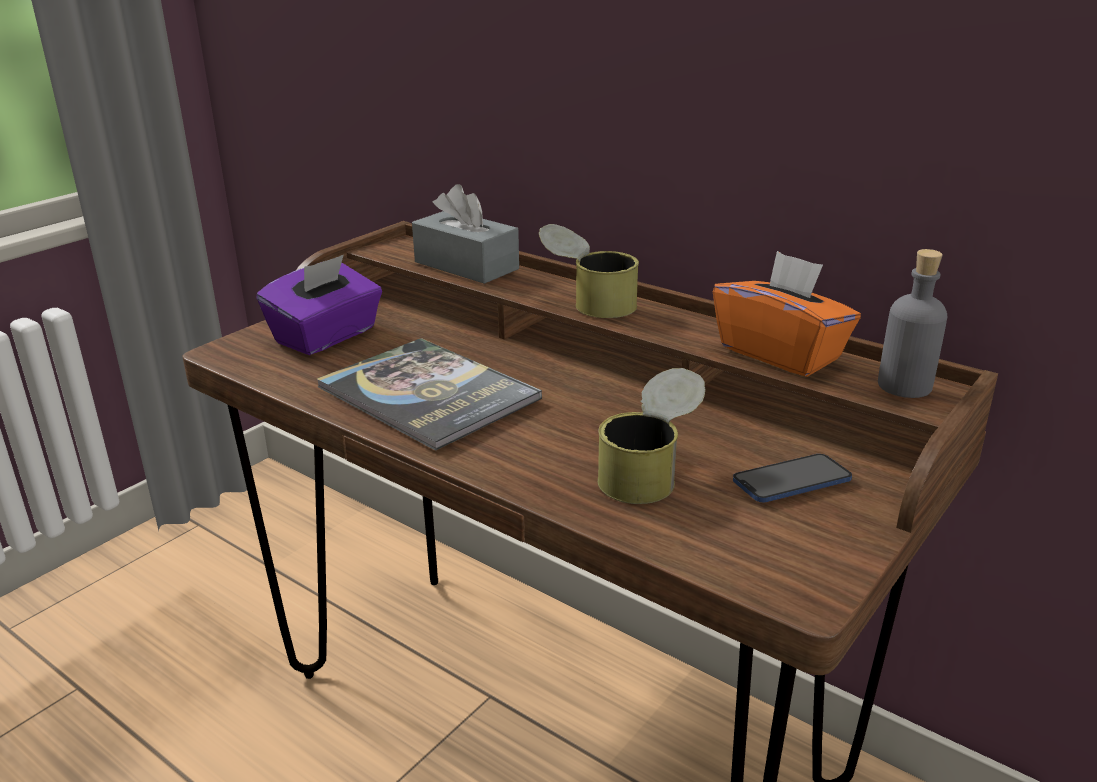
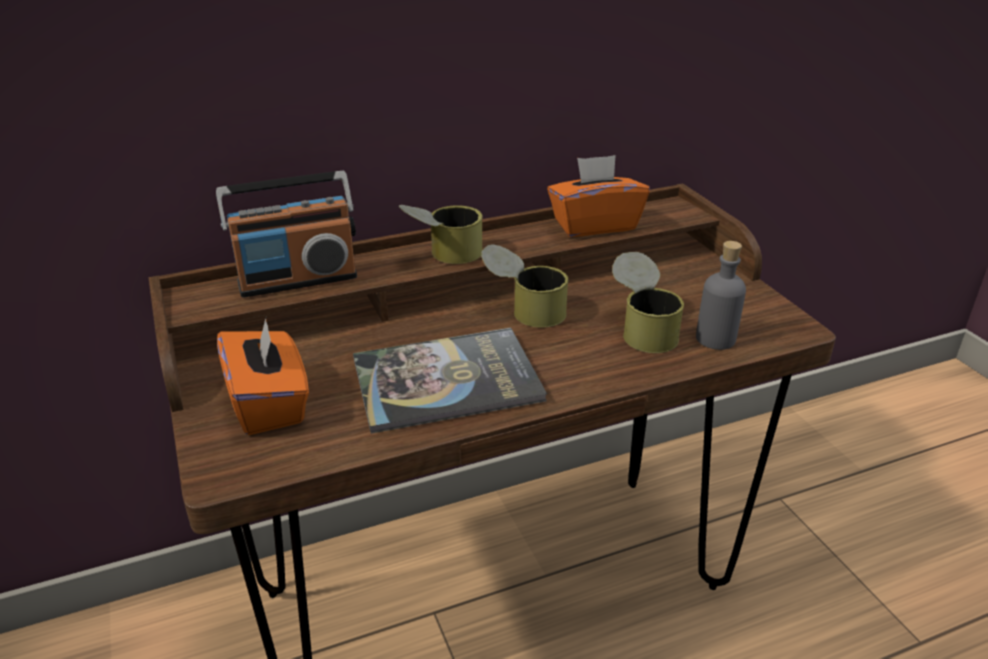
camera: 60 degrees left, 5 degrees up
(326, 336) = (269, 404): purple tissue box -> orange tissue box
(466, 265) = (297, 280): grey tissue box -> radio
(602, 394) = (524, 310): none -> can
(791, 481) = (687, 289): phone -> none
(904, 386) = (667, 210): grey bottle -> grey bottle (715, 339)

